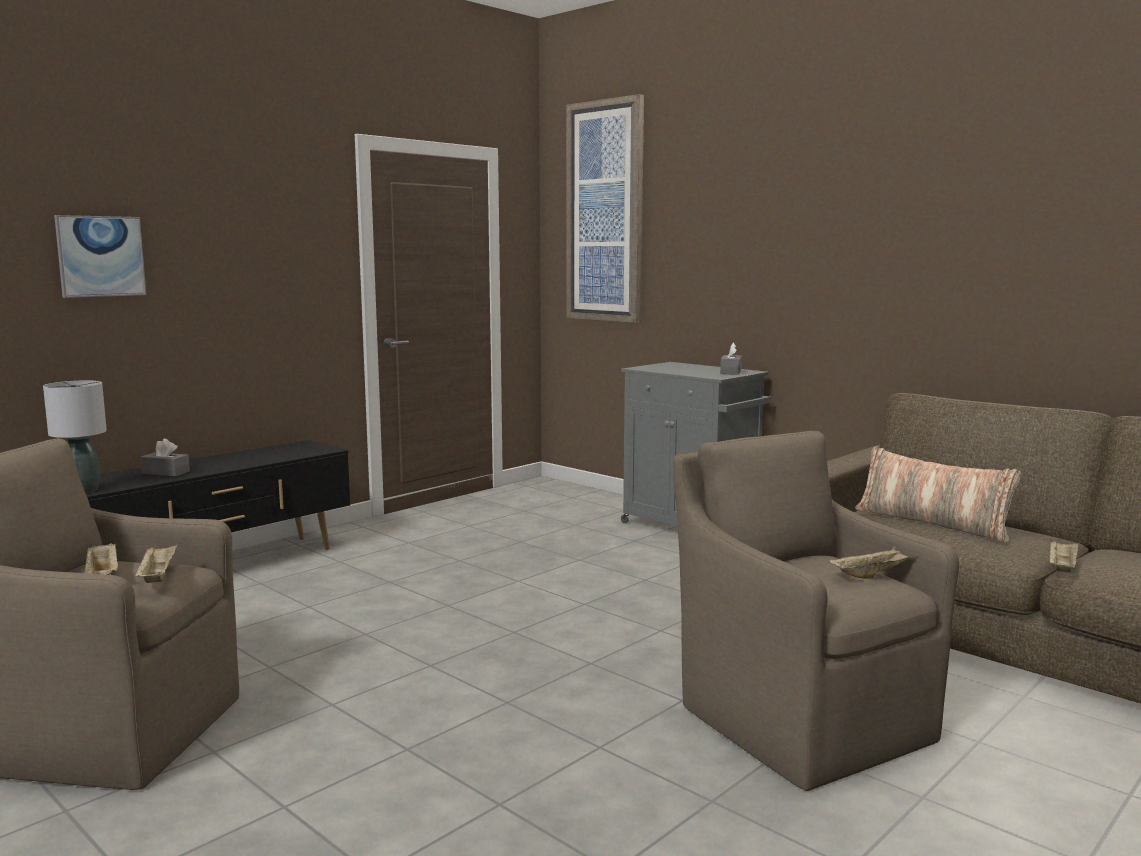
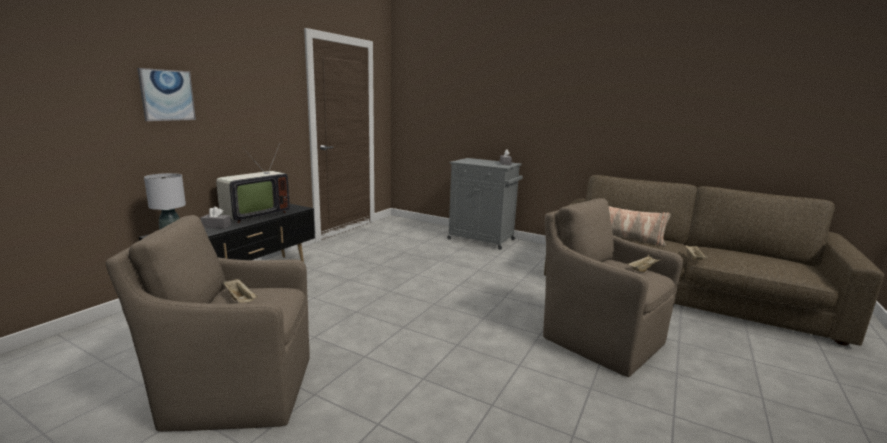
camera: 15 degrees left, 5 degrees up
(157, 576) = (276, 298): beige tray -> none
(238, 458) = (253, 215): none -> television
(605, 212) = (430, 79): picture -> none

